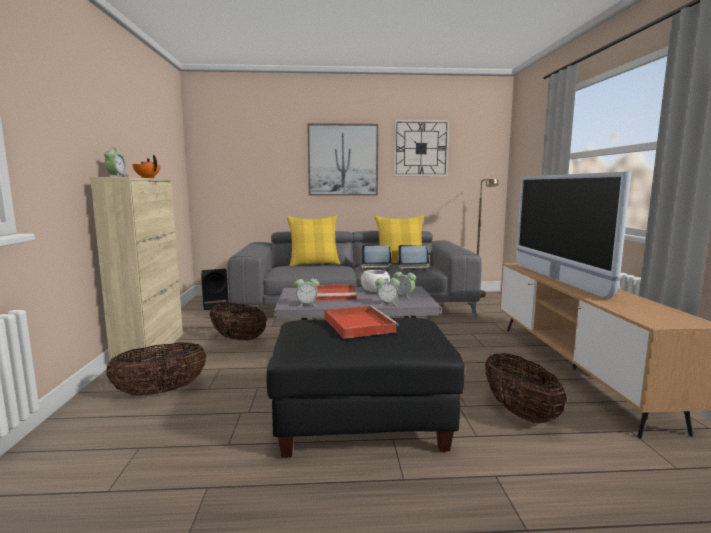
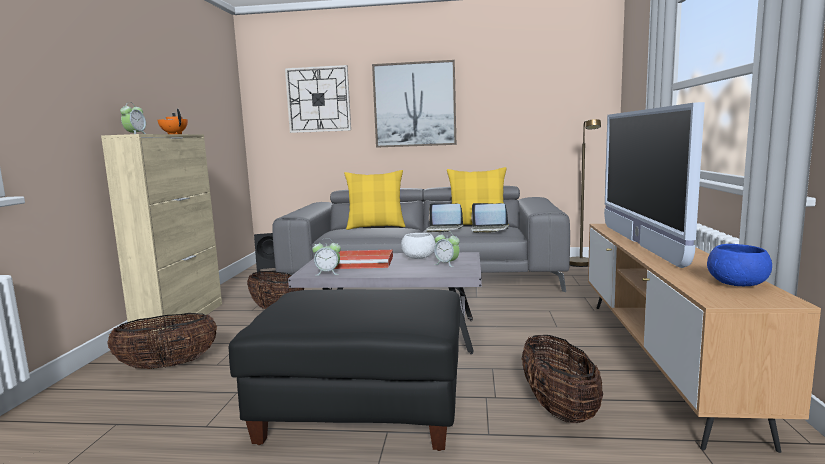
camera: 10 degrees right, 0 degrees up
(357, 324) = (355, 296): red tray -> none
(387, 304) = (419, 272): alarm clock -> none
(421, 148) = (507, 86): wall clock -> wall clock (318, 99)
(657, 311) = (737, 284): none -> blue bowl

